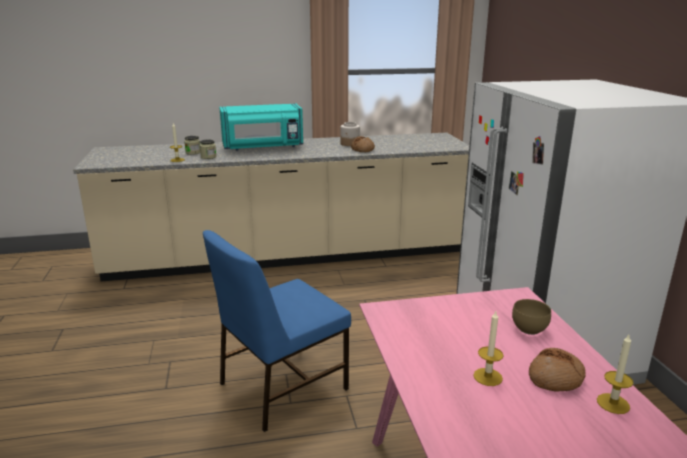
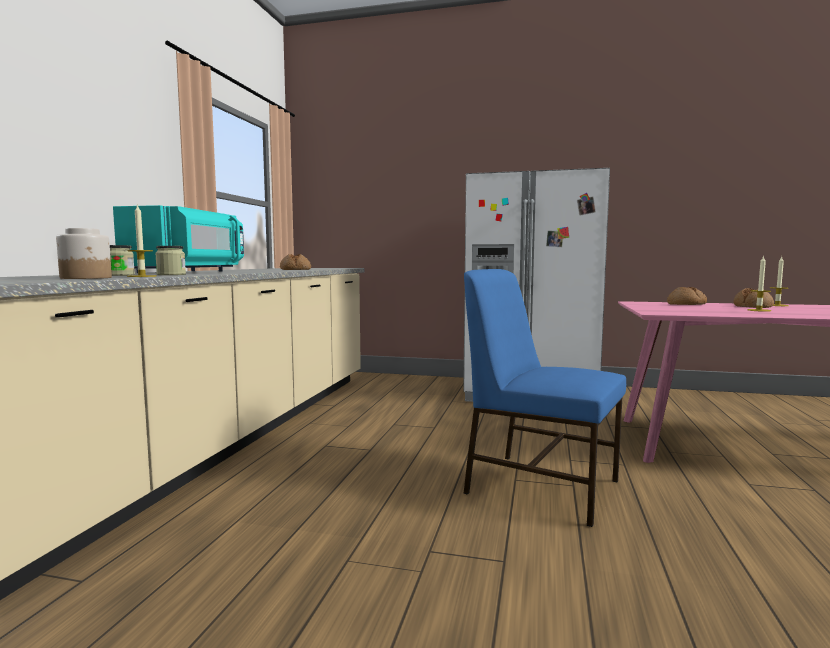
camera: 65 degrees left, 15 degrees down
(281, 386) = (540, 485): blue chair -> blue chair turned 135 degrees clockwise
(350, 144) = (262, 269): jar -> jar (86, 278)
(527, 329) = (686, 304): brown bowl -> bread

